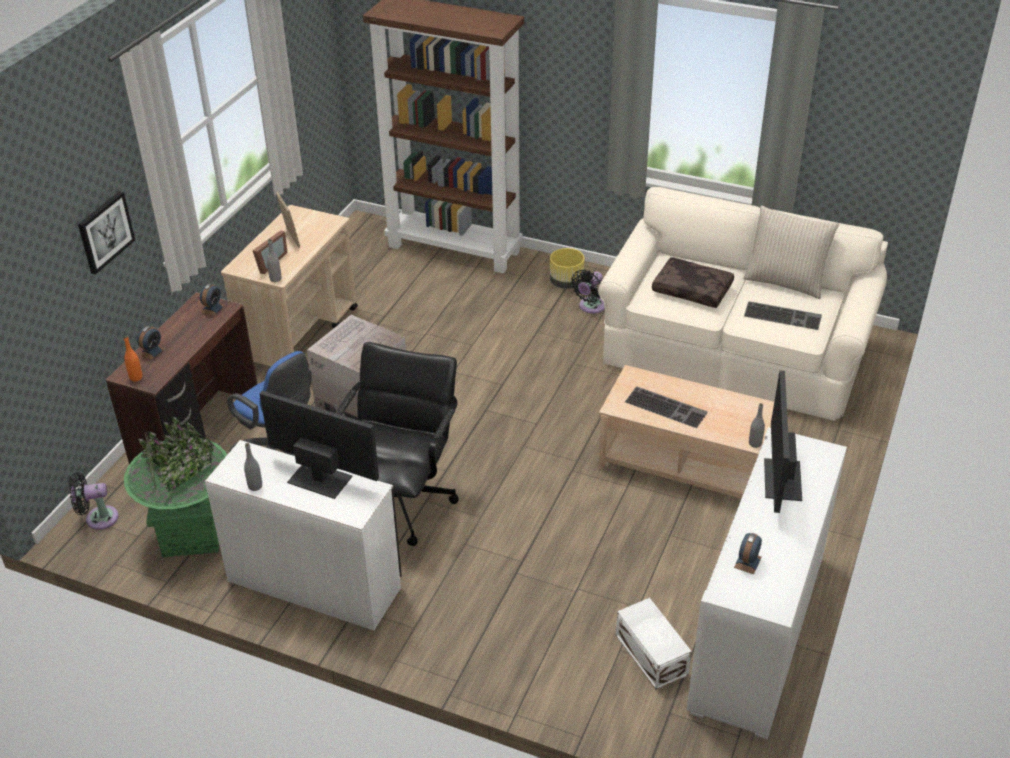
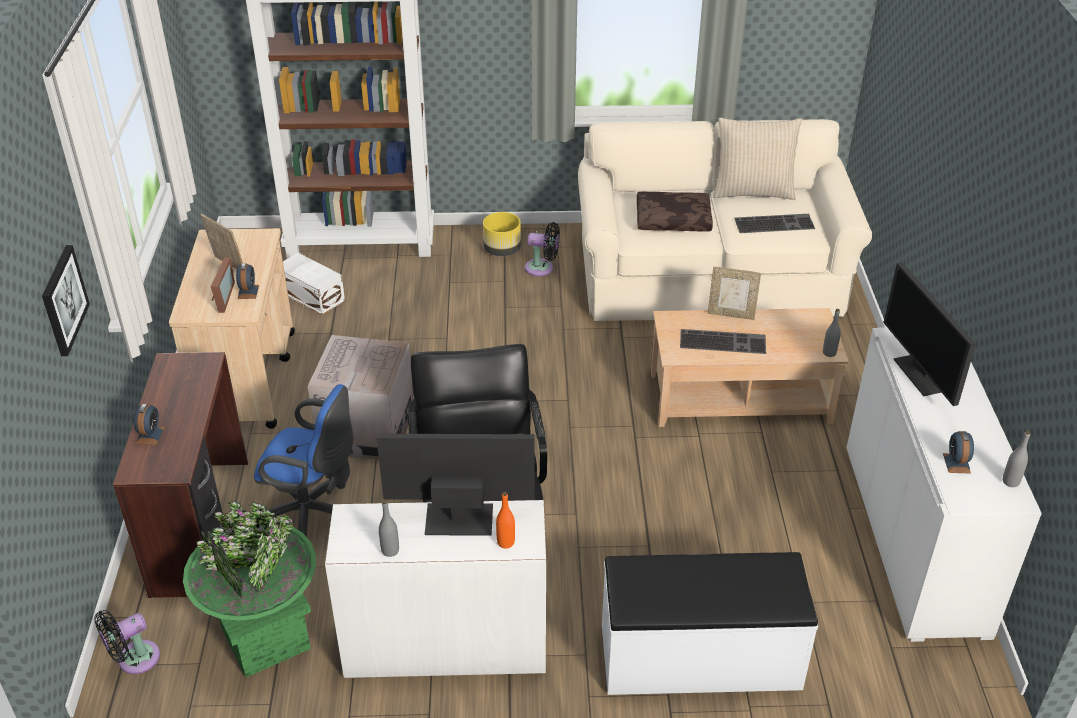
camera: 25 degrees left, 0 degrees up
(136, 377) = (152, 470): orange bottle -> orange bottle (505, 542)
(212, 308) = (191, 366): alarm clock -> alarm clock (248, 292)
(275, 279) = (242, 314): grey bottle -> grey bottle (1010, 482)
(502, 663) = (700, 658): none -> white bench
(590, 307) = (542, 268): black fan -> black fan turned 90 degrees counterclockwise
(651, 653) = (835, 595): white storage box -> white storage box (311, 295)
(691, 386) = (731, 314): none -> picture frame

